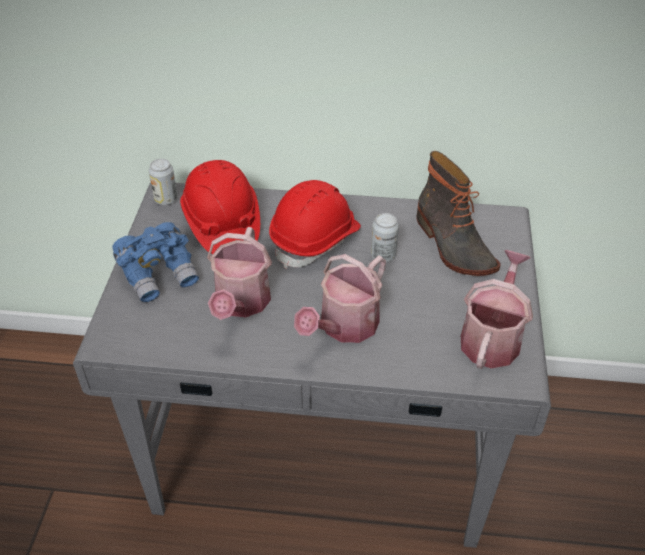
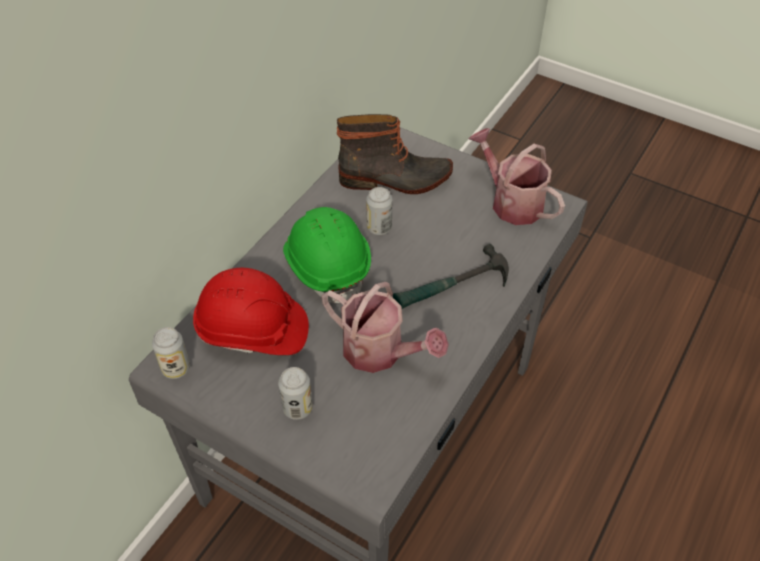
camera: 65 degrees left, 5 degrees up
(159, 274) = (297, 408): blue binoculars -> can
(316, 239) = (327, 266): red hard hat -> green hard hat
(344, 327) = (452, 287): watering can -> hammer

